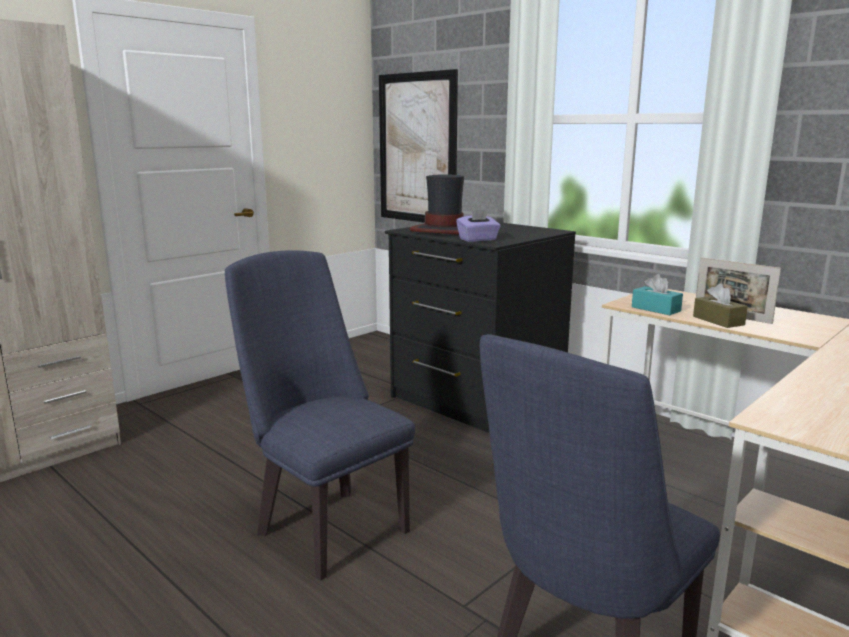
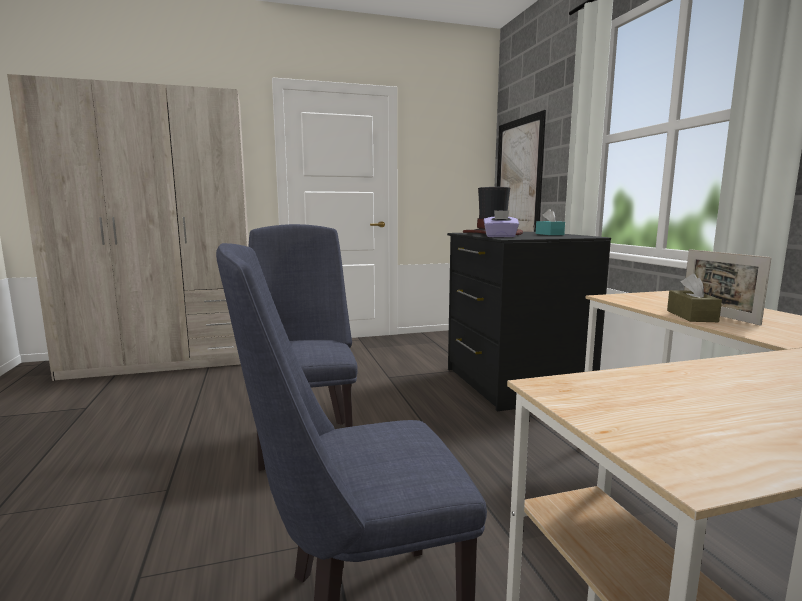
camera: 30 degrees right, 5 degrees down
(656, 309) = (636, 302): turquoise tissue box -> turquoise tissue box (549, 234)

